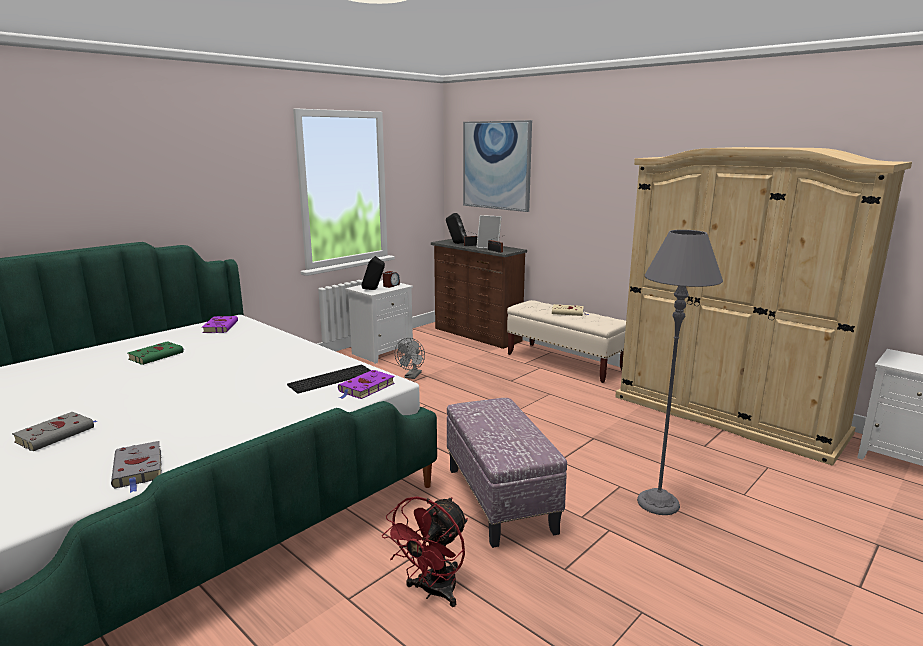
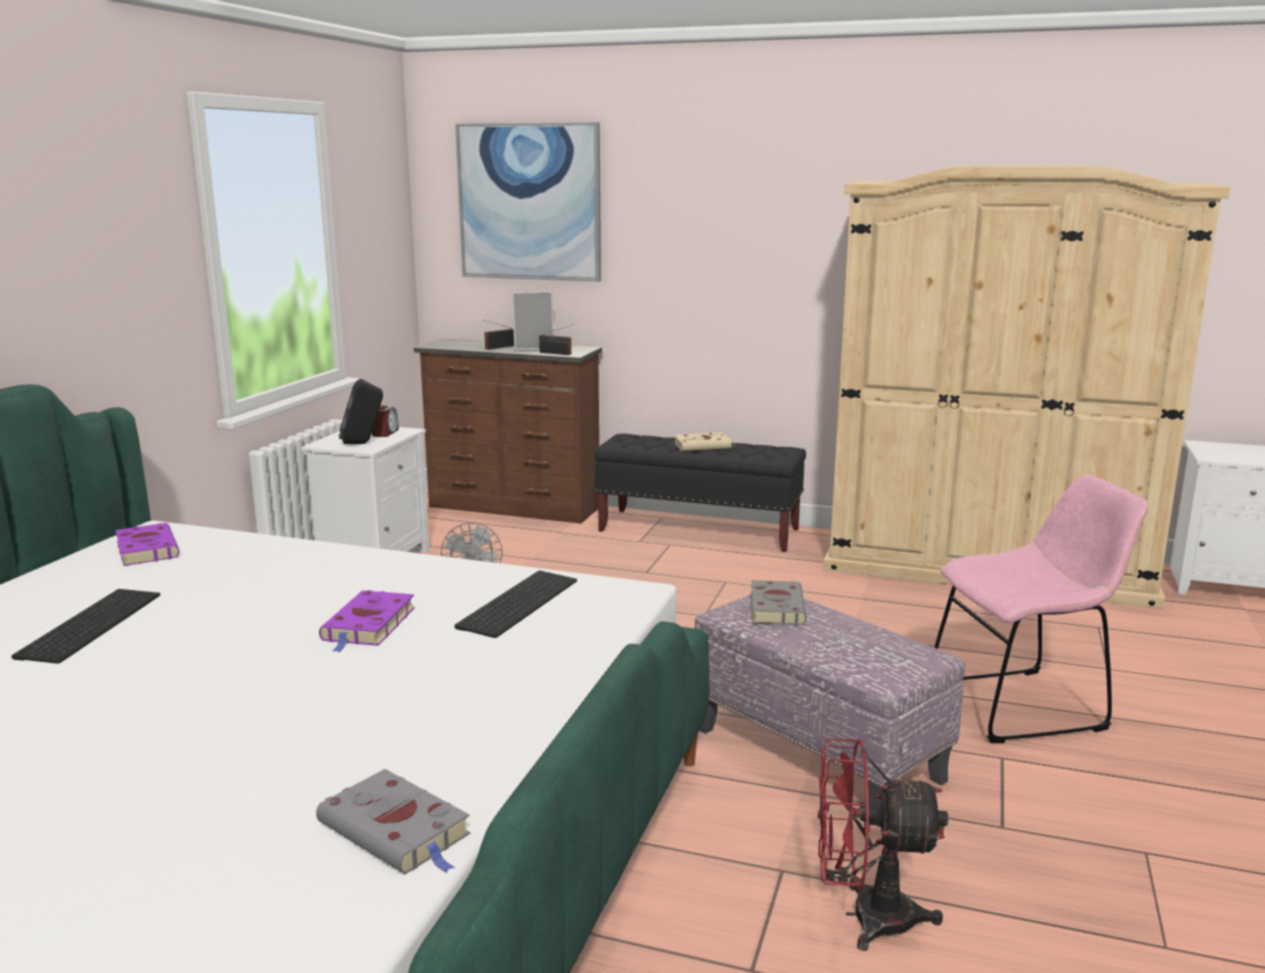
camera: 25 degrees left, 0 degrees up
(57, 434) = (102, 815): grey book -> grey book (776, 607)
(157, 355) = (89, 624): green book -> keyboard
(366, 388) = (602, 607): purple book -> purple book (368, 626)
(433, 592) = (865, 916): red fan -> red fan turned 90 degrees clockwise
(456, 243) = (464, 346): black speaker -> none
(564, 362) = (699, 531): beige bench -> black bench
(658, 503) = (1023, 705): grey floor lamp -> pink chair

